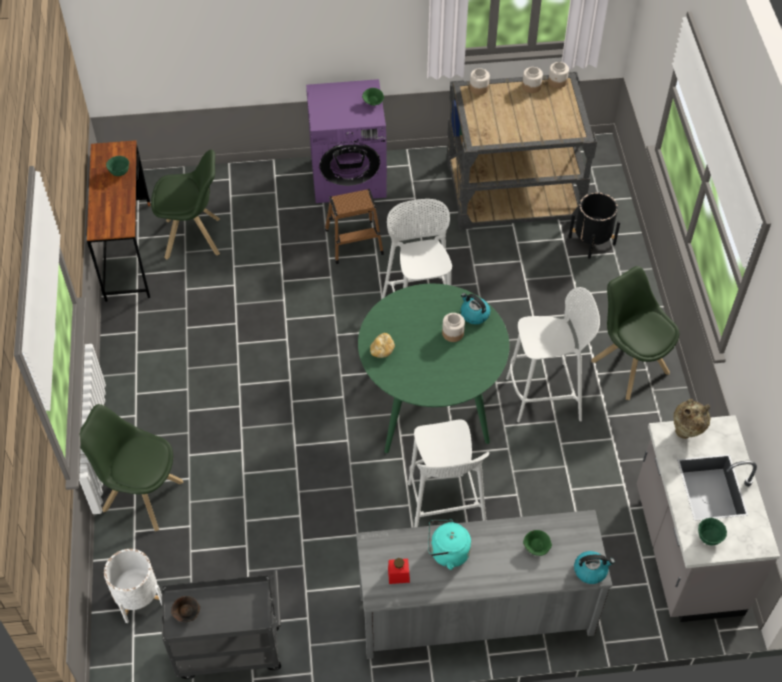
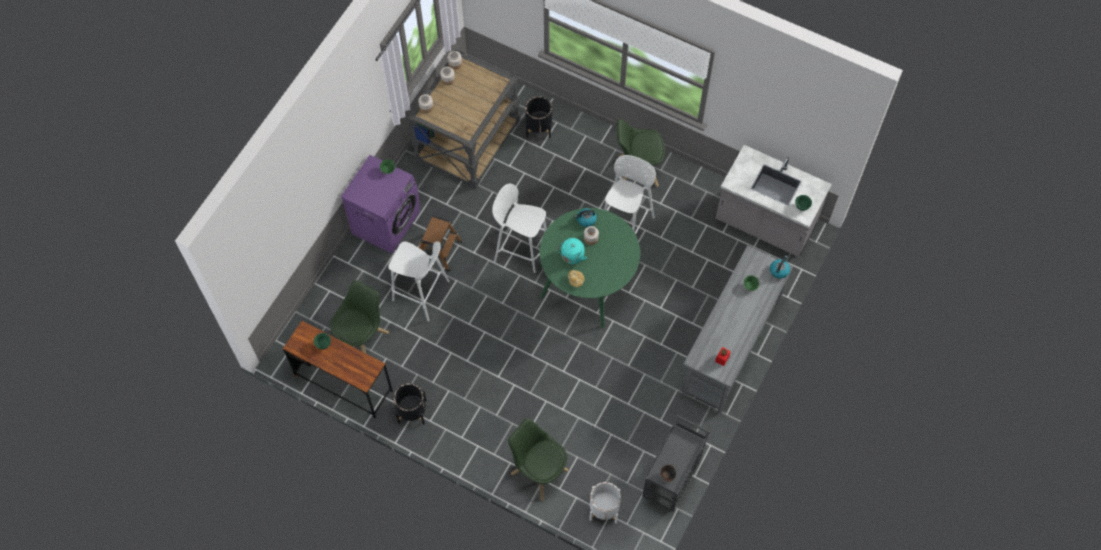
camera: 55 degrees left, 10 degrees up
(136, 329) = (412, 411): none -> black planter
(142, 496) = (538, 472): green chair -> green chair turned 75 degrees clockwise
(443, 509) = (659, 321): white stool -> white stool (421, 294)
(447, 553) = (724, 328): turquoise kettle -> turquoise kettle (571, 257)
(686, 433) = (738, 173): beige vase -> none

